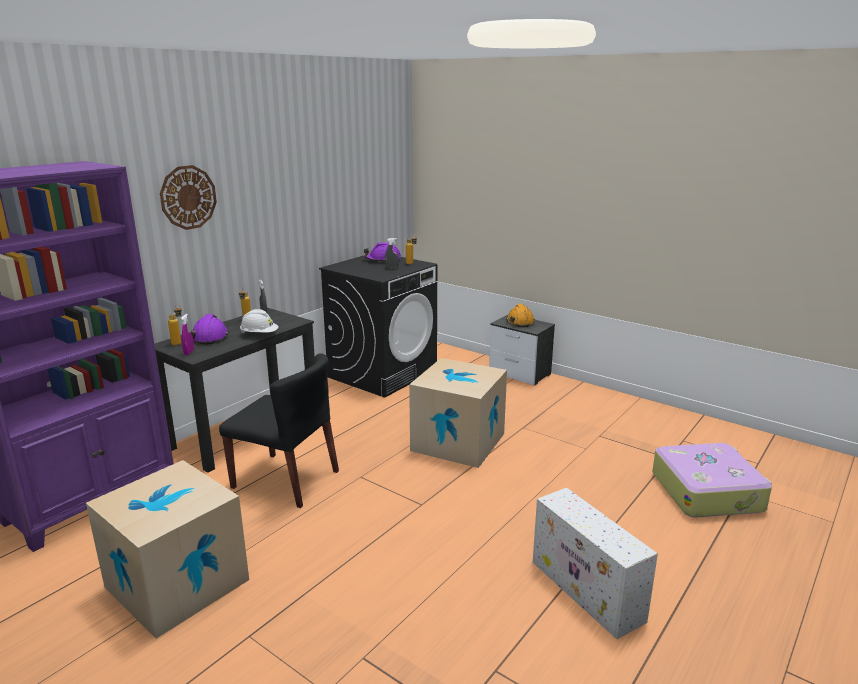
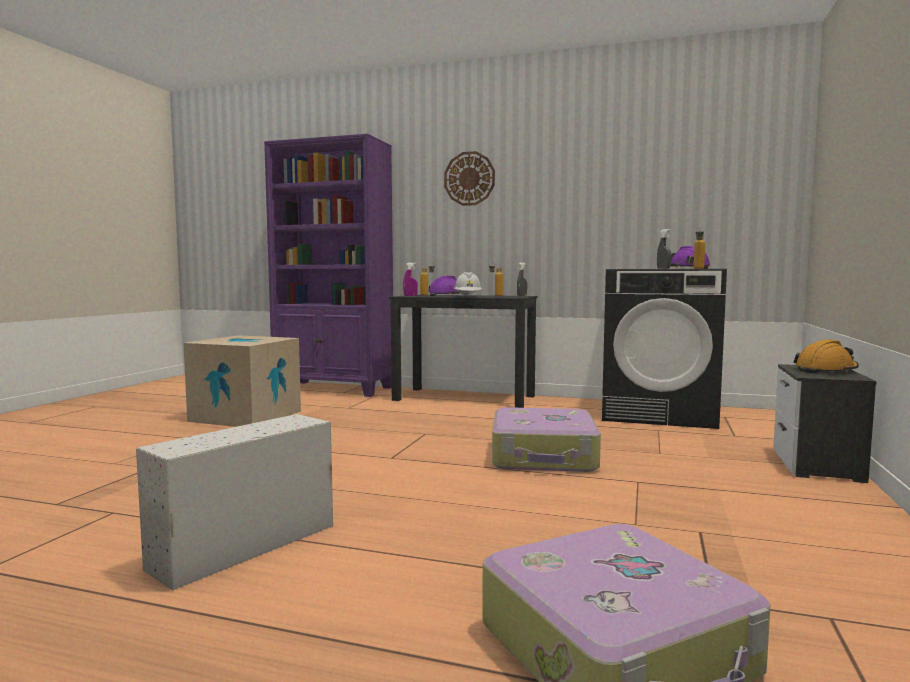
camera: 70 degrees right, 15 degrees down
(286, 479) = (399, 416): black chair -> none
(458, 442) = (544, 456): cardboard box -> suitcase

